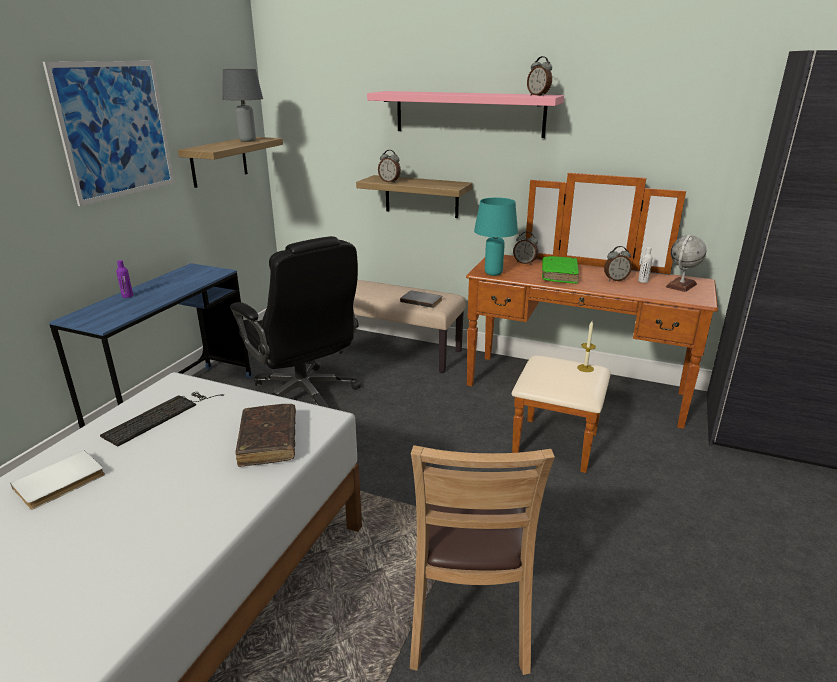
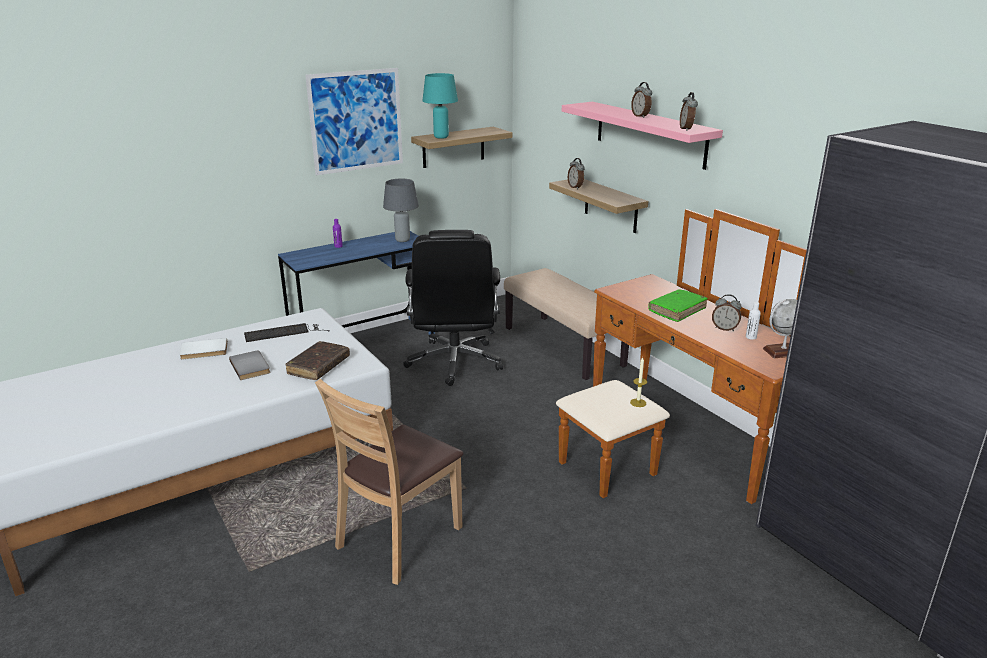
camera: 35 degrees right, 0 degrees up
(247, 141) = (477, 132): grey table lamp -> grey table lamp (402, 240)
(422, 300) = (582, 305): grey book -> grey book (251, 366)
(493, 273) = (619, 294): turquoise table lamp -> turquoise table lamp (441, 137)
(525, 263) = (666, 291): alarm clock -> alarm clock (641, 116)

